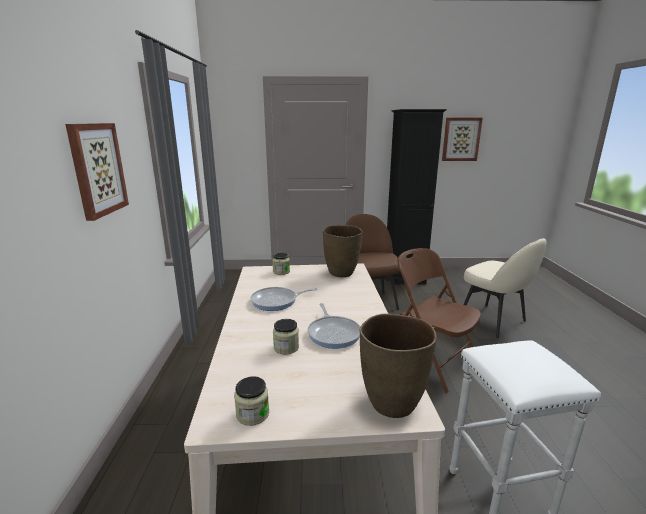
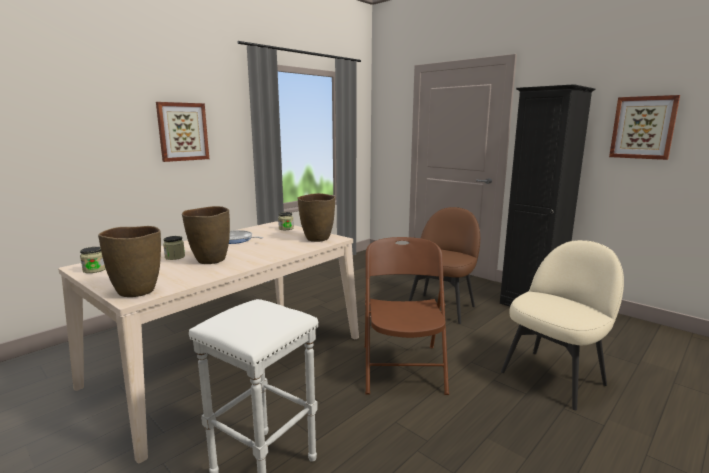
camera: 45 degrees right, 5 degrees down
(333, 333) = (210, 260): frying pan -> brown vase
(493, 321) = (554, 377): beige chair -> beige chair turned 135 degrees counterclockwise

